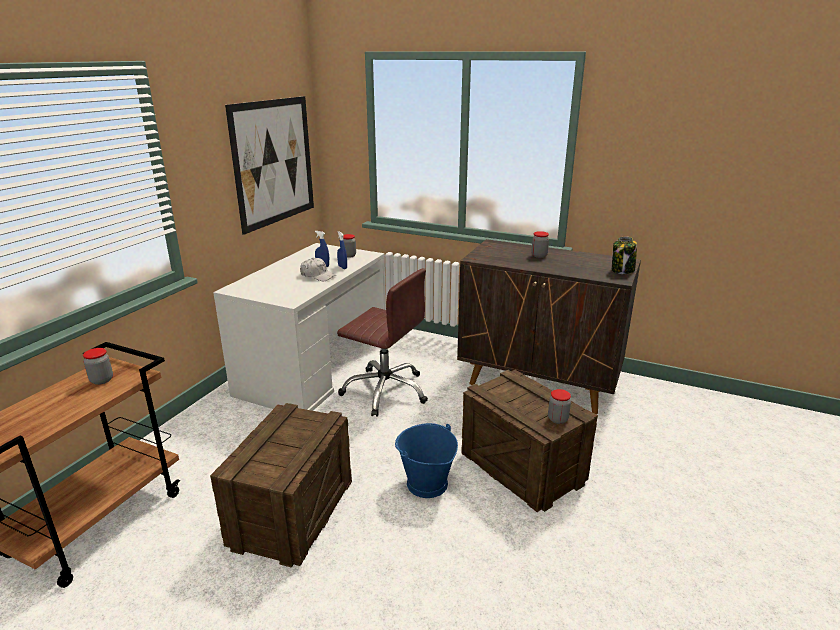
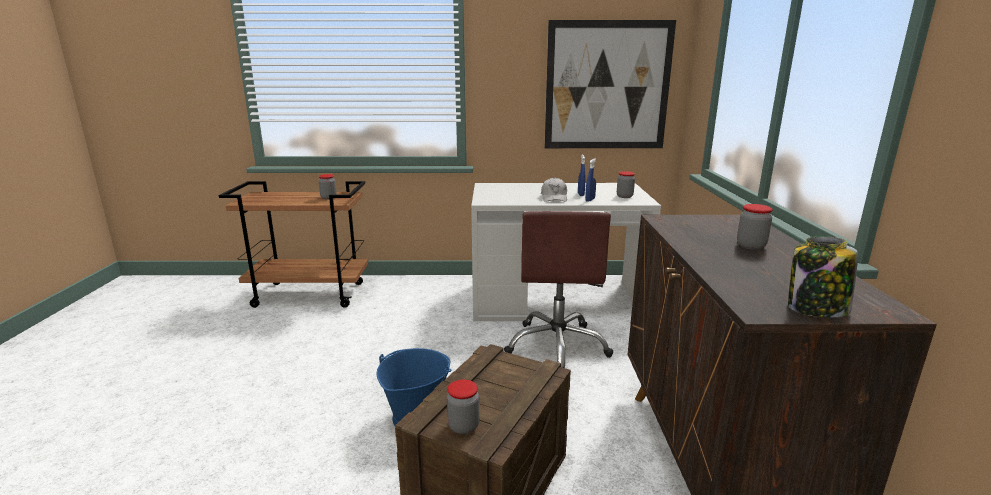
camera: 65 degrees right, 5 degrees down
(292, 512) = (344, 356): crate -> none

